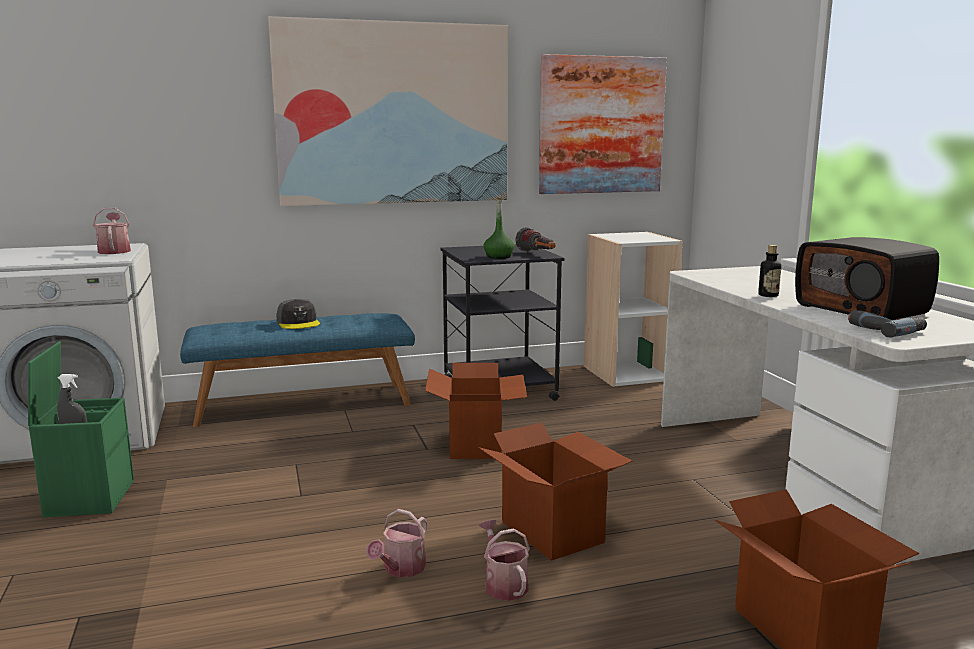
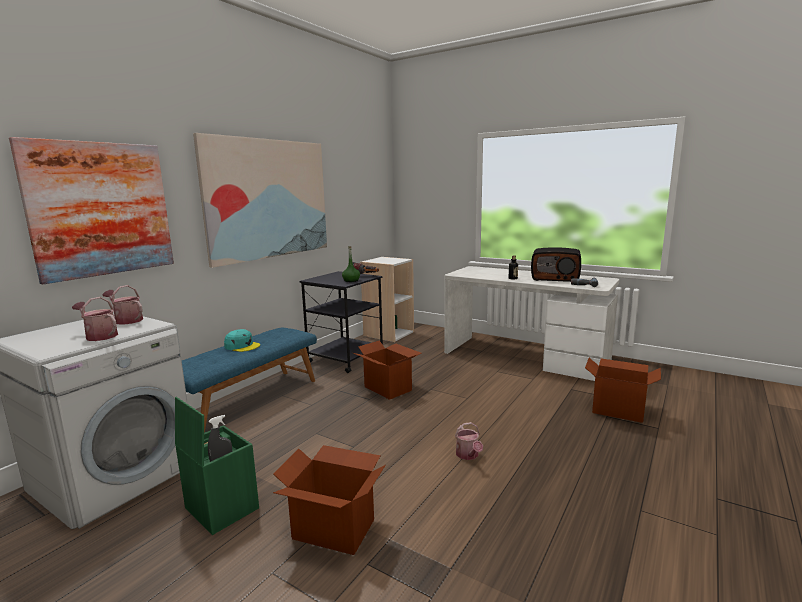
camera: 40 degrees left, 0 degrees up
(298, 323) = (242, 346): grey cap -> turquoise cap
(503, 584) = (515, 441): watering can -> watering can (99, 336)
(553, 531) = (491, 412): cardboard box -> cardboard box (334, 528)
(601, 125) = (360, 200): picture -> picture (101, 209)

